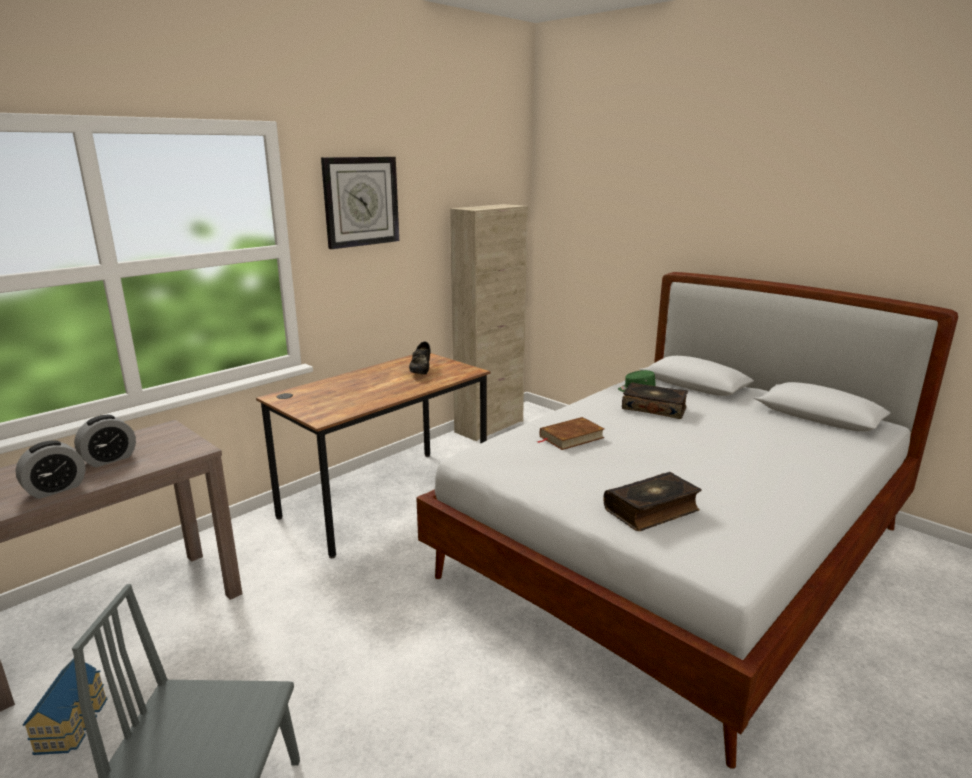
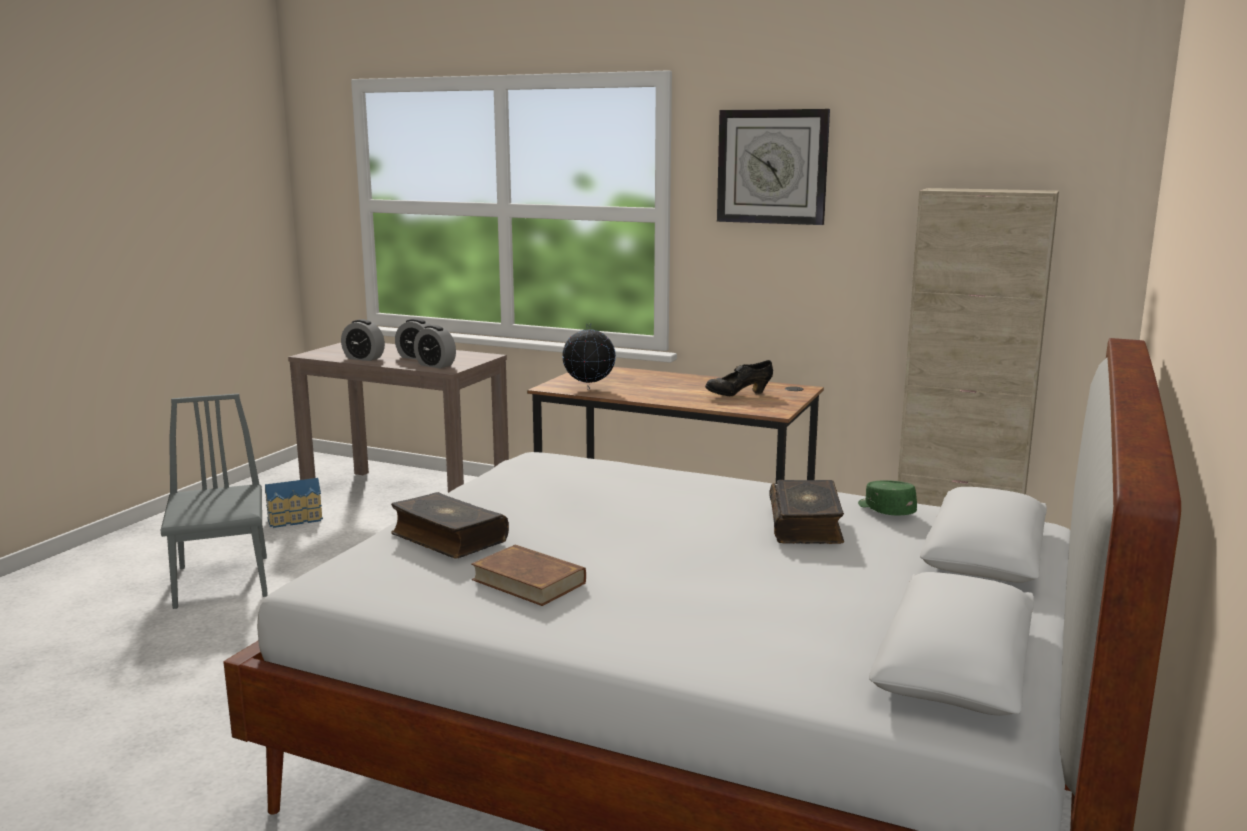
camera: 70 degrees right, 5 degrees down
(166, 454) = (435, 365): none -> alarm clock
(347, 408) = (589, 389): none -> globe
(571, 437) = (624, 484): brown book -> brown book (528, 581)

